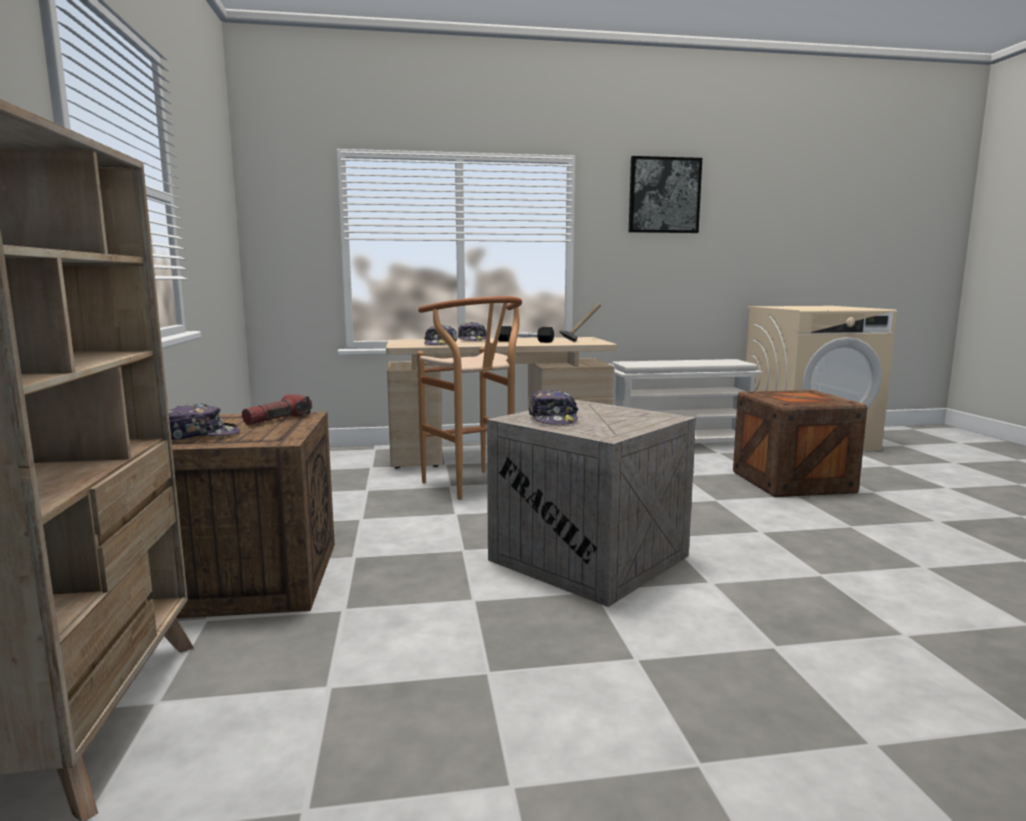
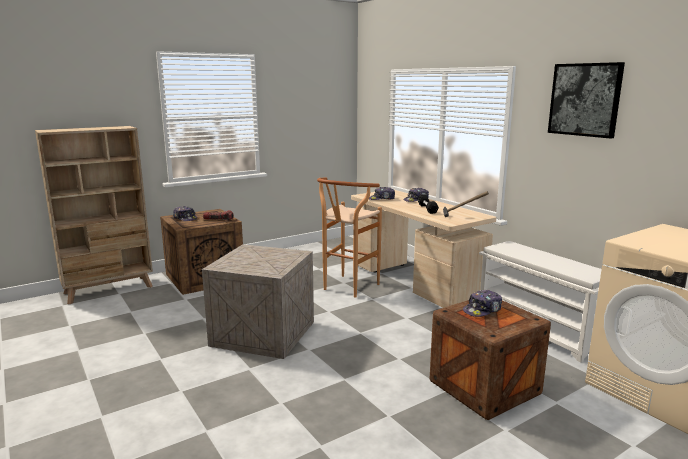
camera: 65 degrees right, 5 degrees up
(553, 419) = (250, 253): cap -> cap (482, 310)

